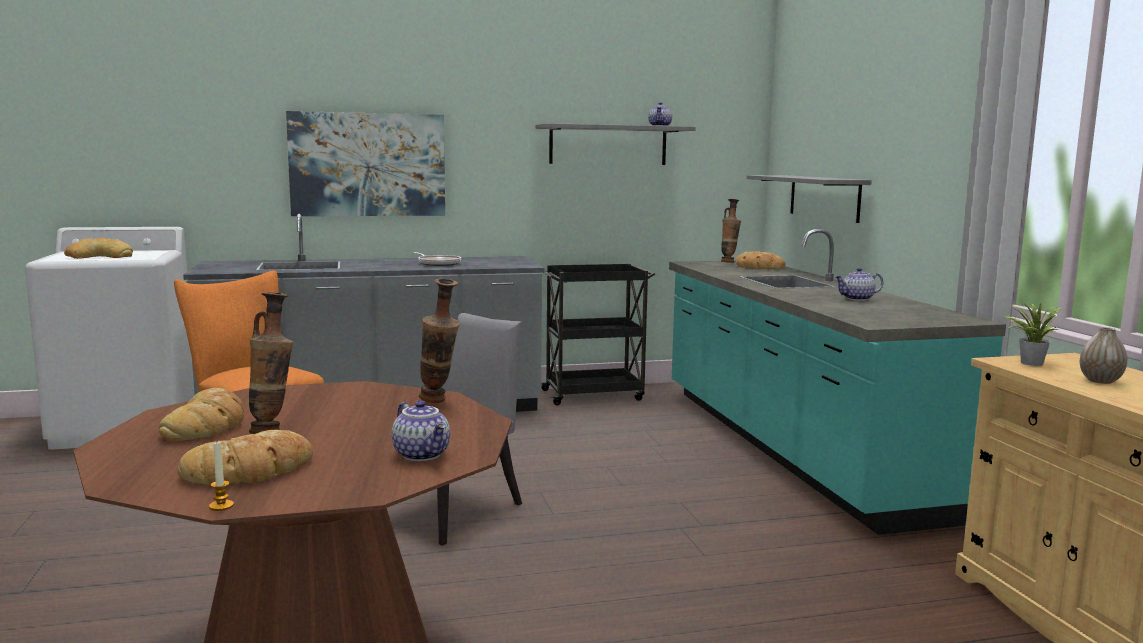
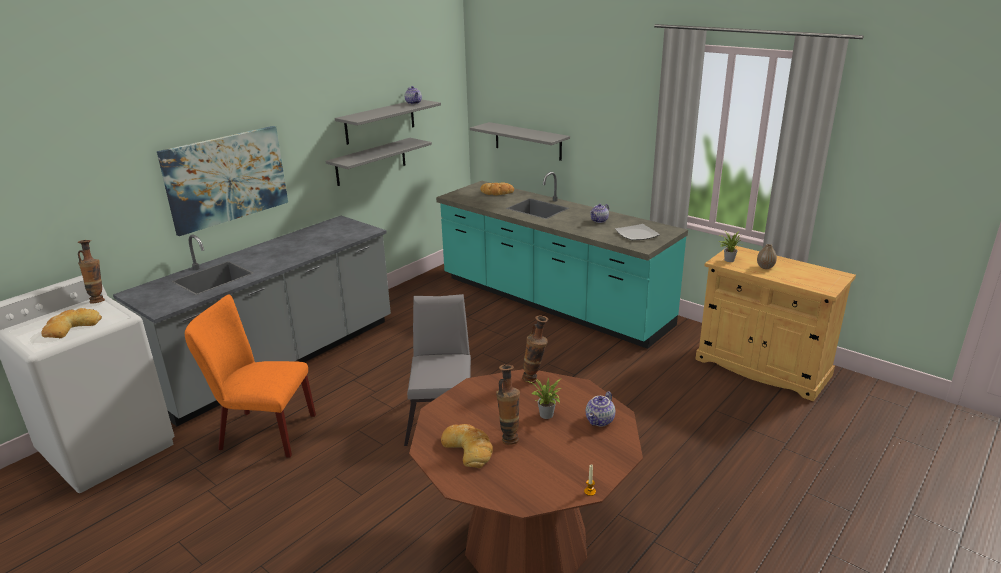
camera: 35 degrees left, 15 degrees up
(250, 471) = (556, 467): bread -> none
(367, 430) = (546, 416): none -> potted plant
(423, 455) = (600, 421): teapot -> teapot turned 105 degrees clockwise
(438, 263) = (308, 244): frying pan -> none
(585, 196) = (371, 161): none -> grey shelf
(594, 395) = (401, 296): black cart -> none
(729, 262) = (471, 189): vase -> vase (99, 300)
(892, 314) = (636, 234): none -> plate

